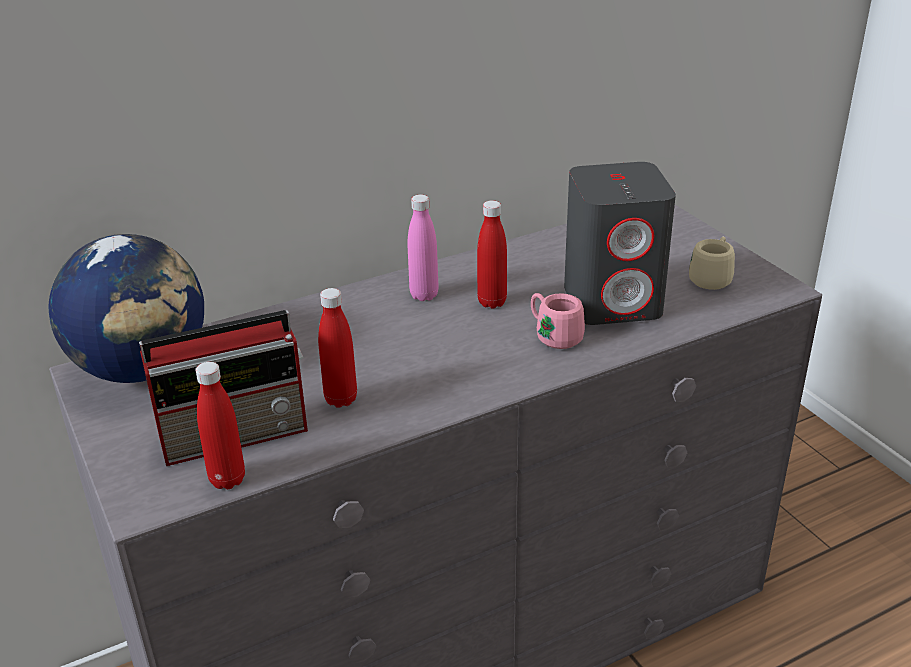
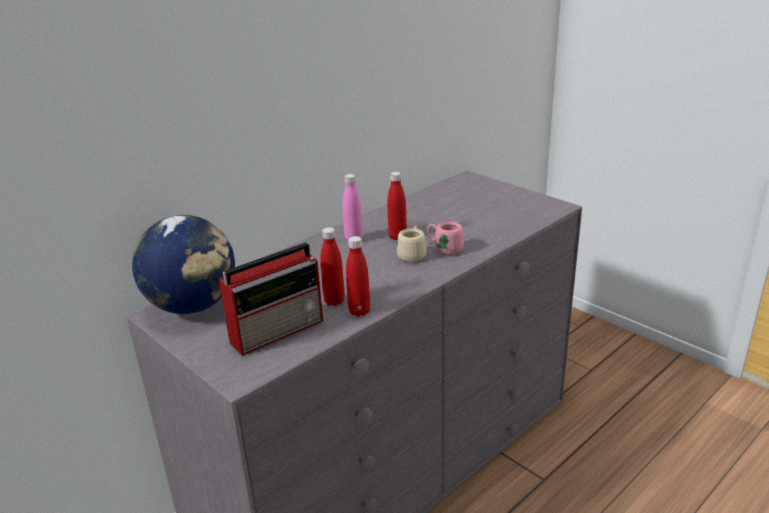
camera: 15 degrees left, 5 degrees down
(227, 479) = (287, 355): red bottle -> red bottle (359, 311)
(613, 301) = (469, 226): grey speaker -> none
(712, 278) = (518, 206): beige mug -> beige mug (412, 254)

